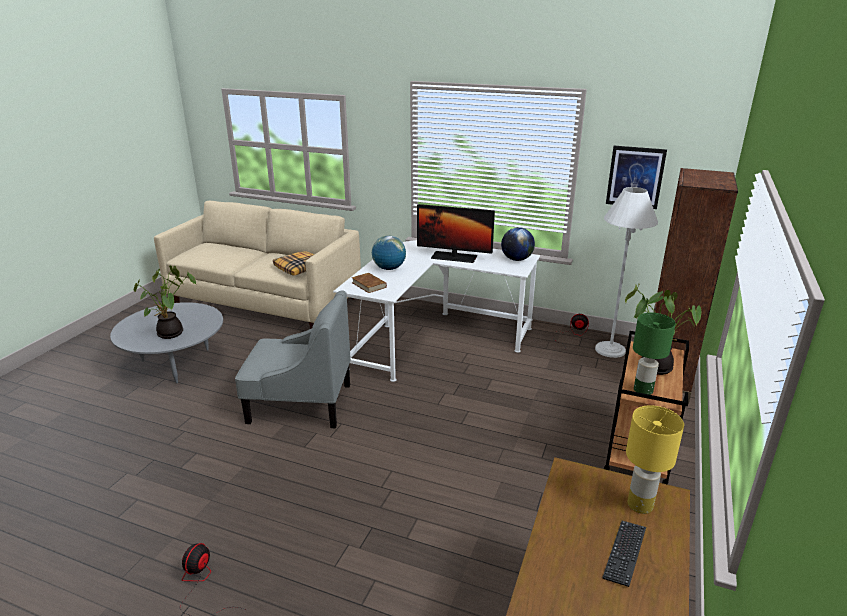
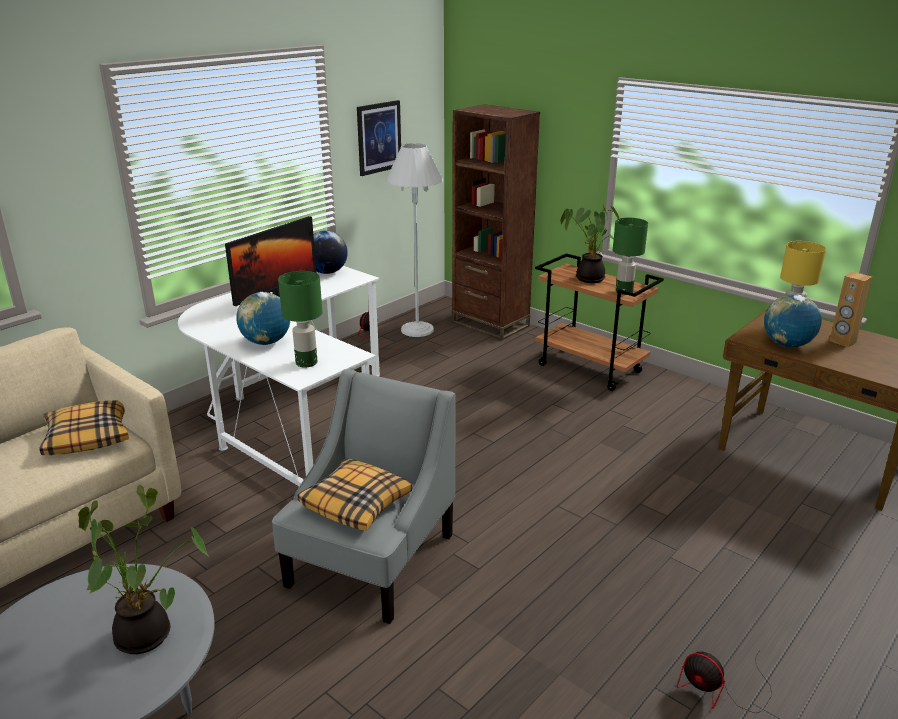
camera: 70 degrees left, 0 degrees up
(276, 355) = (356, 503): none -> pillow
(369, 285) = (306, 362): brown book -> green table lamp
(572, 502) = (787, 345): none -> globe
(624, 553) = (842, 341): keyboard -> brown speaker

